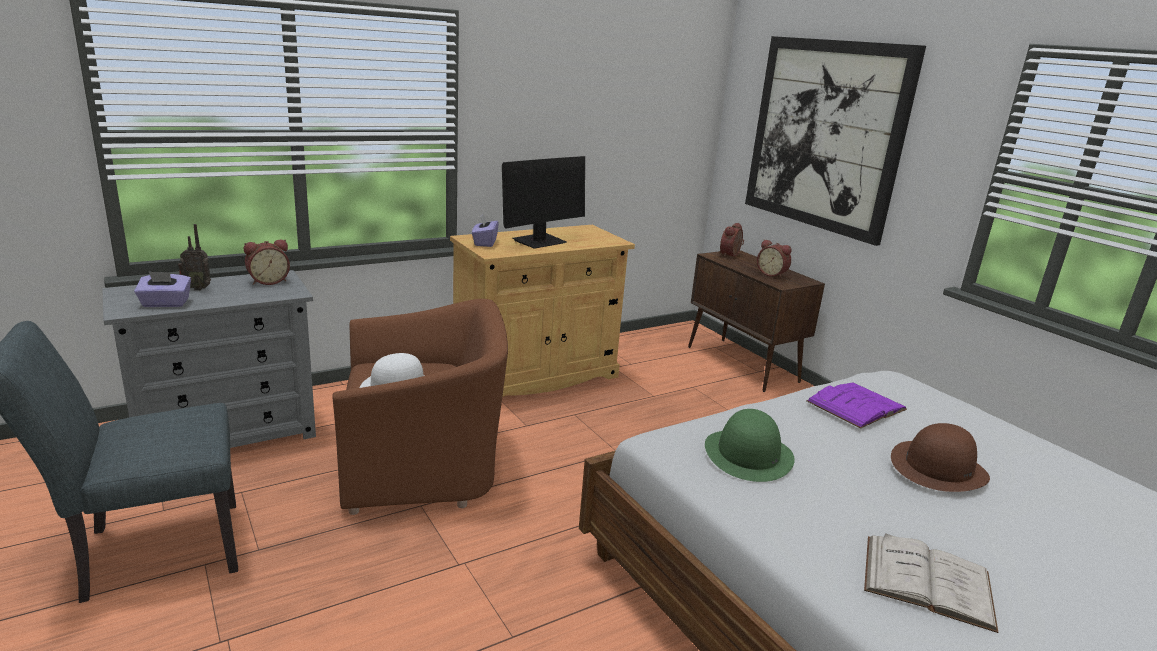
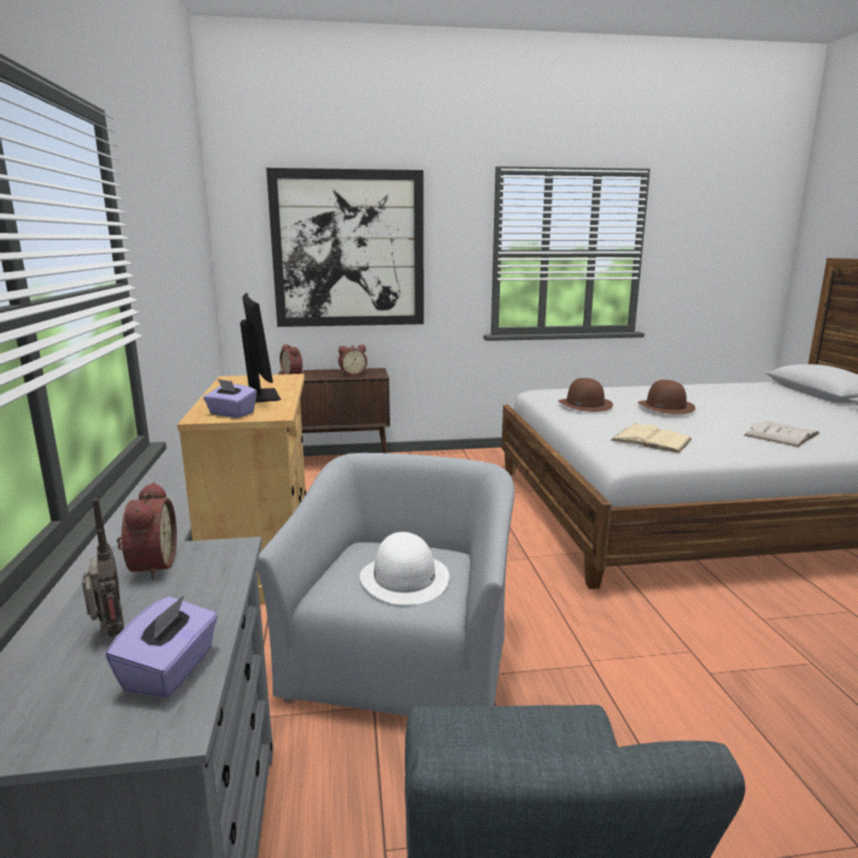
camera: 65 degrees left, 5 degrees down
(197, 288) = (109, 635): radio -> radio turned 45 degrees counterclockwise
(423, 464) = (402, 661): brown armchair -> grey armchair
(748, 455) = (651, 440): green hat -> beige book
(856, 405) = (584, 404): purple book -> brown hat

